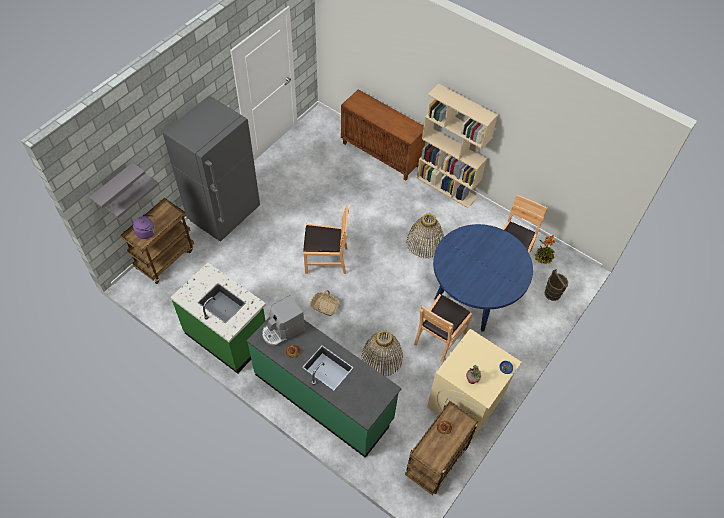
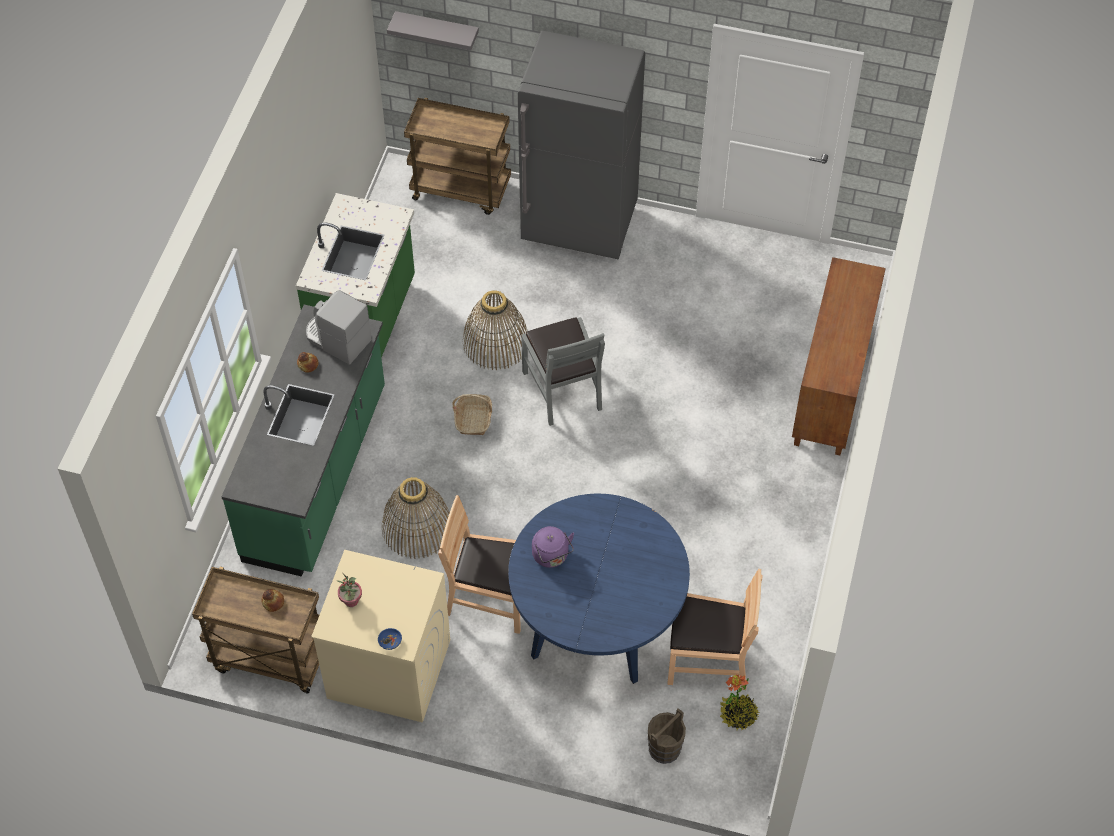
camera: 70 degrees right, 0 degrees up
(128, 196) = (455, 64): grey shelf -> none
(147, 232) = (442, 126): purple kettle -> purple kettle (552, 556)
(326, 259) = (563, 389): brown chair -> grey chair
(425, 243) = (671, 517): basket -> basket (495, 342)
(447, 187) = (815, 513): beige bookcase -> none

